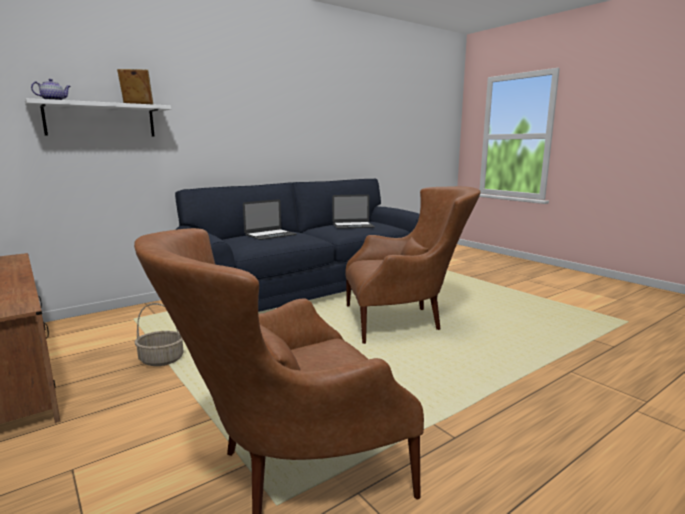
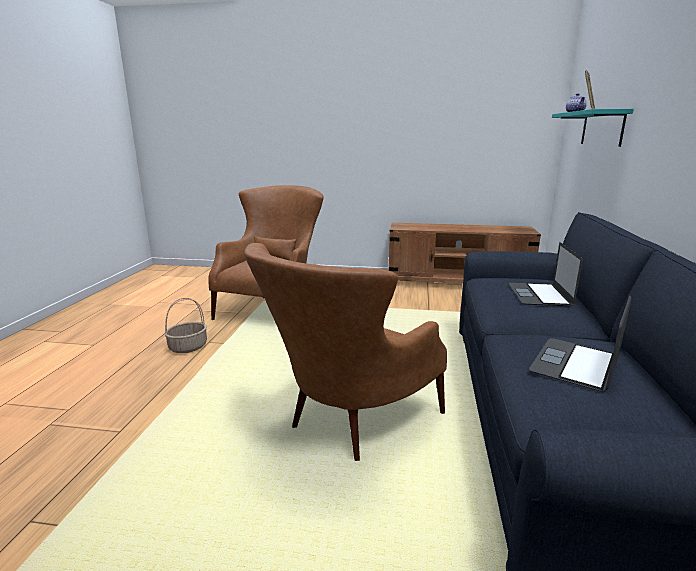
camera: 135 degrees right, 5 degrees up
(101, 120) = (602, 128): white shelf -> turquoise shelf
(161, 360) = (427, 309): basket -> basket (188, 347)

